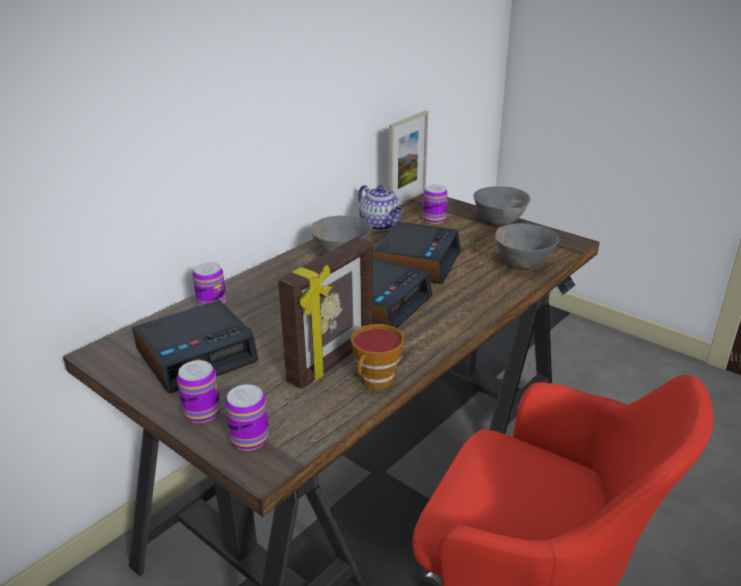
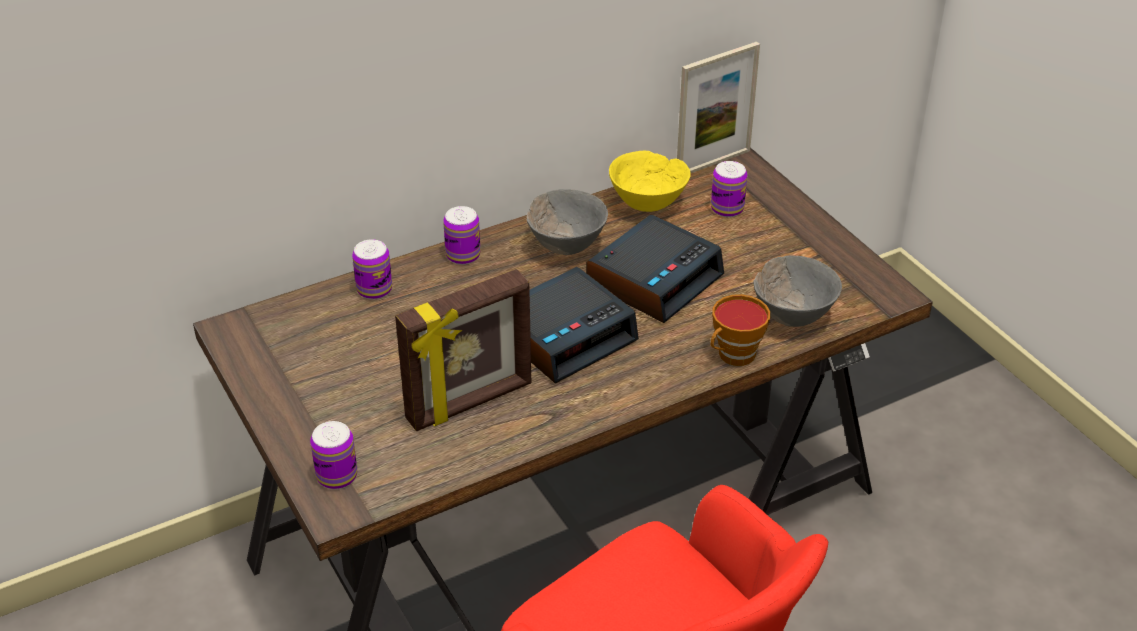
camera: 20 degrees right, 10 degrees up
(197, 355) = (329, 357): alarm clock -> none
(202, 412) = (304, 432): can -> can (463, 255)
(375, 381) = (500, 442): cup -> cup (734, 356)
(381, 225) = (648, 204): teapot -> yellow bowl
(499, 222) = (815, 234): grey bowl -> none

